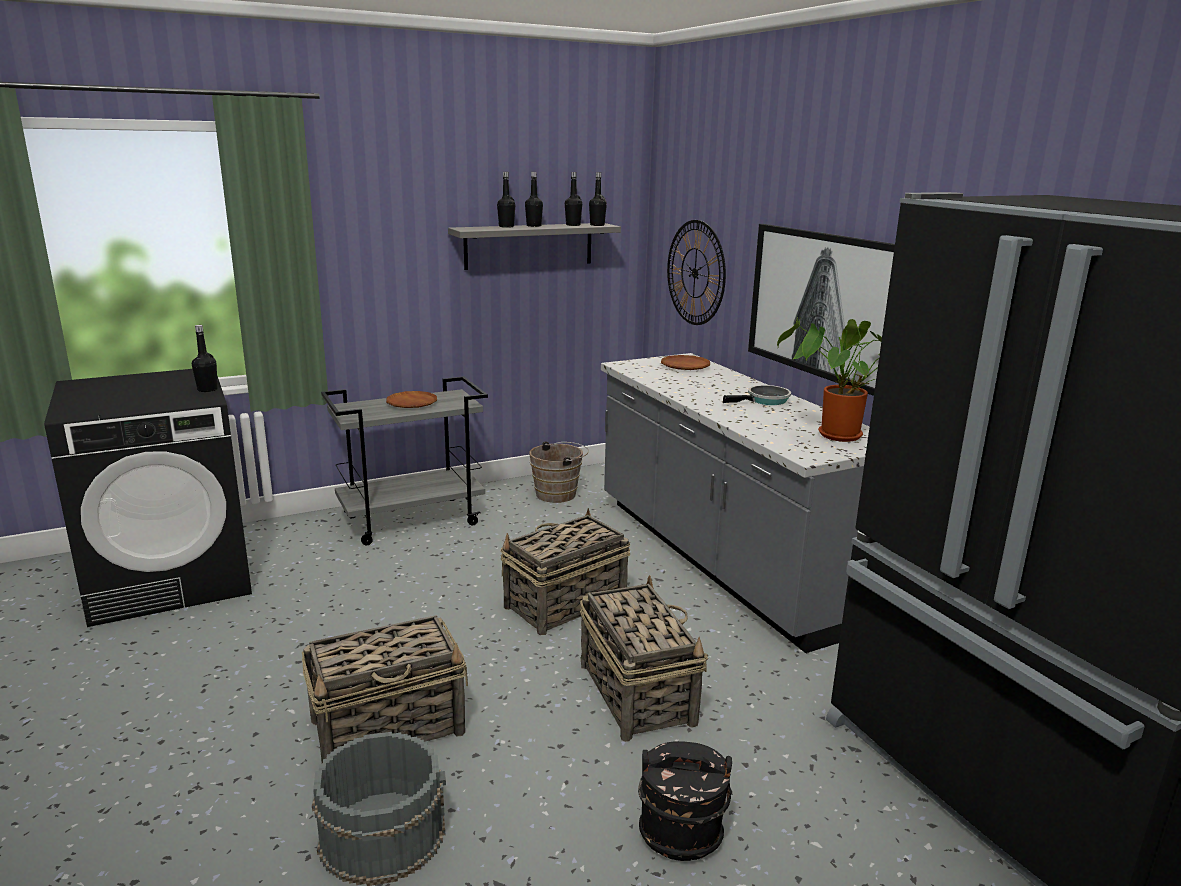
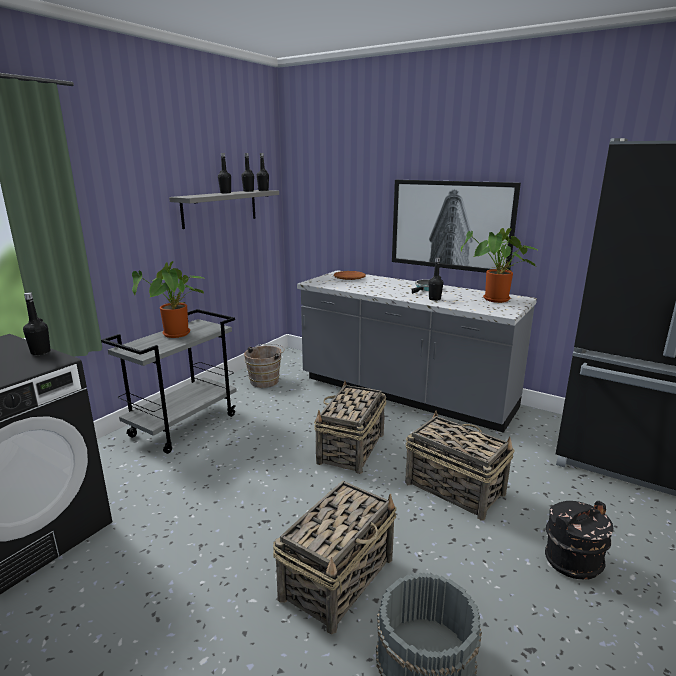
camera: 30 degrees left, 0 degrees up
(412, 403) = (177, 335): brown plate -> potted plant
(506, 226) = (209, 194): black bottle -> black bottle (434, 299)
(695, 273) = (333, 217): wall clock -> none

